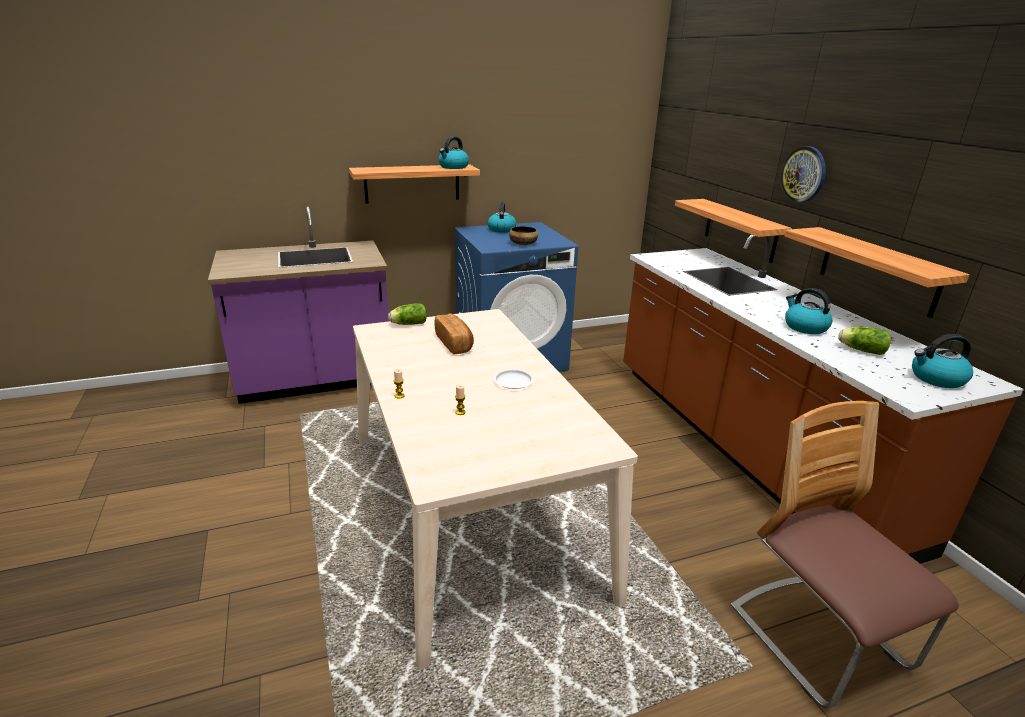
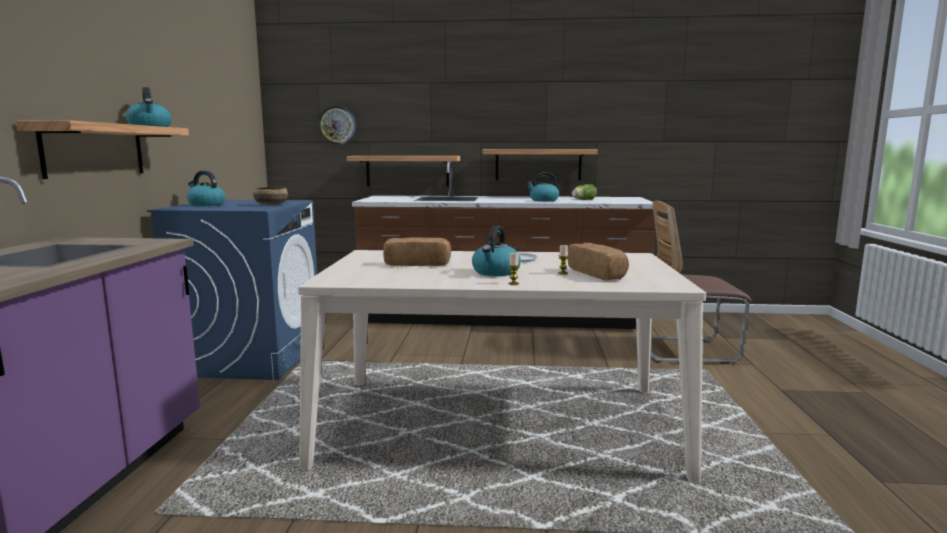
camera: 65 degrees left, 15 degrees down
(407, 324) = (338, 271): lettuce -> none
(468, 431) = (597, 274): none -> bread
(803, 174) = (459, 116): wall clock -> wall clock (337, 125)
(936, 379) = (624, 199): kettle -> kettle (496, 272)

